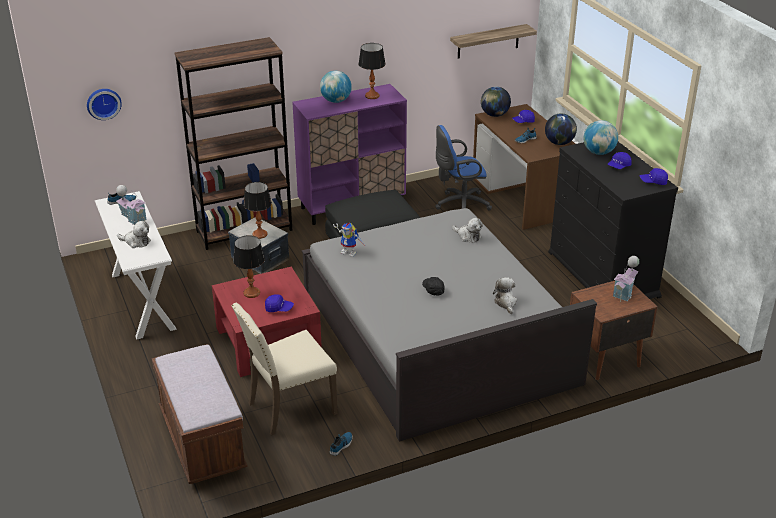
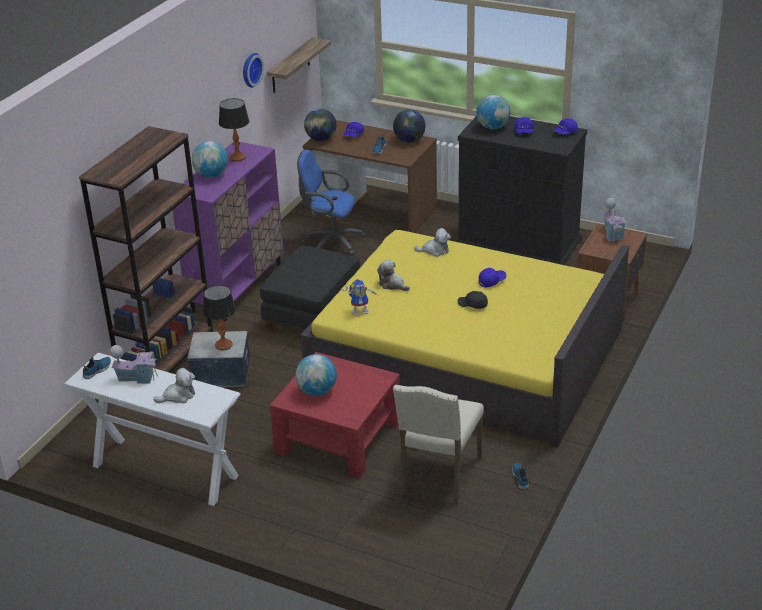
camera: 40 degrees left, 0 degrees up
(103, 103) = (23, 266): wall clock -> wall clock (250, 69)
(202, 441) = (408, 546): brown bench -> none
(251, 293) = (317, 391): table lamp -> globe
(279, 308) = (362, 390): blue cap -> blue cap (492, 281)
(436, 335) = (467, 354): grey bed -> yellow bed
(459, 205) = (331, 242): blue office chair -> blue office chair turned 75 degrees clockwise
(506, 303) = (540, 286): plush toy -> plush toy (392, 284)

